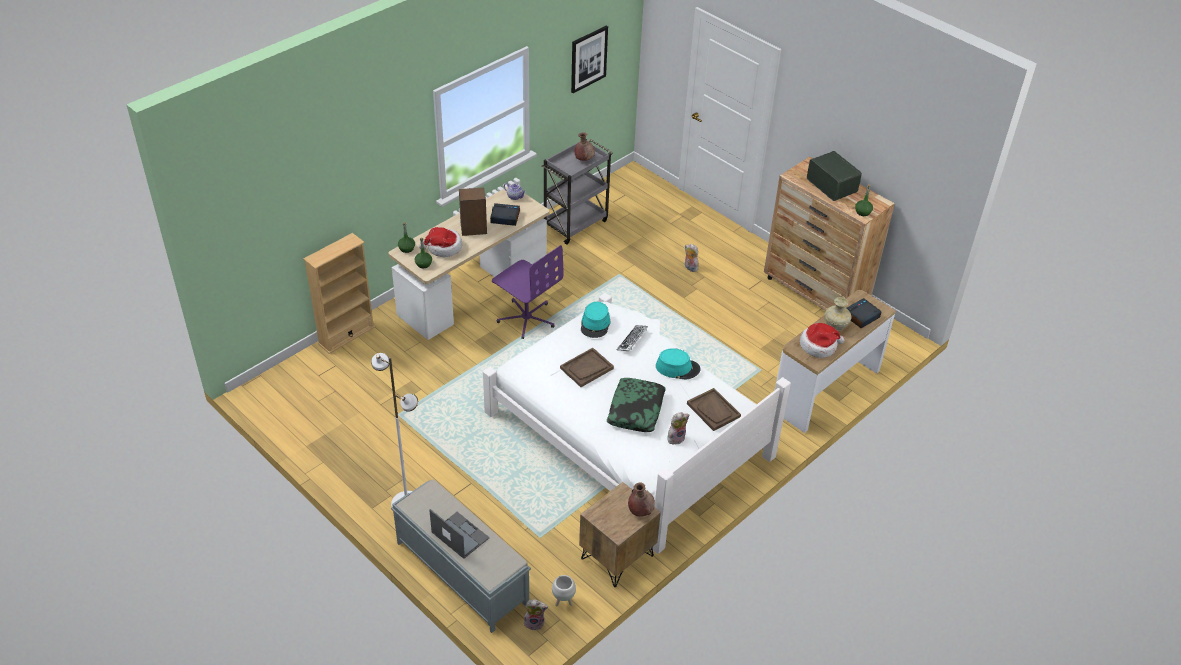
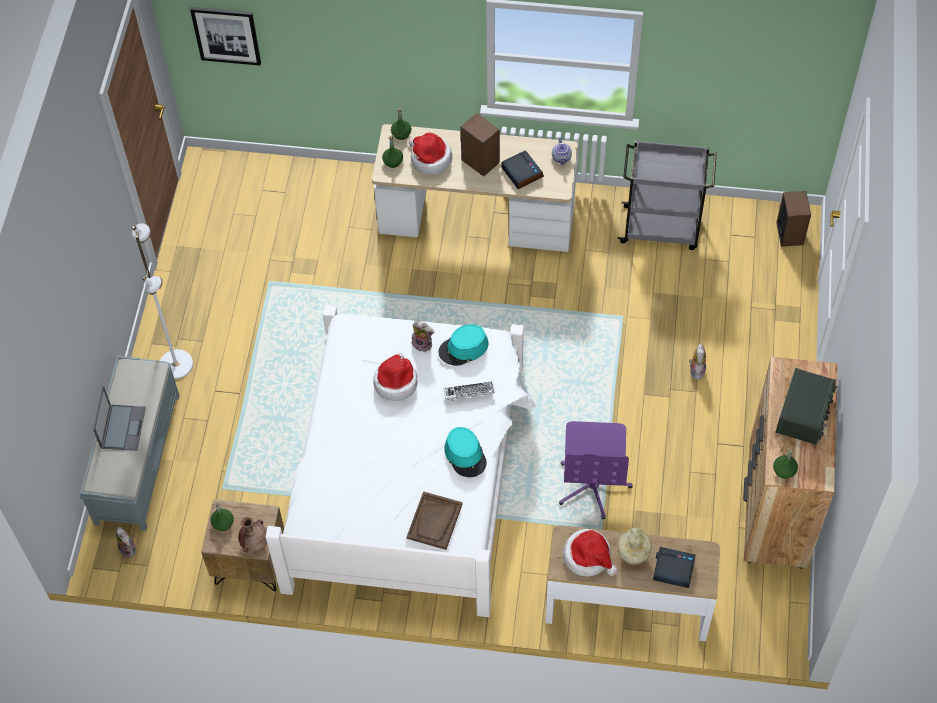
camera: 55 degrees right, 15 degrees up
(346, 335) = (327, 171): beige bookcase -> none
(526, 318) = (482, 286): purple office chair -> purple office chair (593, 485)
(563, 602) = (167, 555): white planter -> none
(584, 159) = (678, 170): brown vase -> none
(586, 368) = (395, 382): brown tray -> hat
(588, 59) = (749, 66): picture -> picture (226, 35)
(606, 519) = (223, 523): none -> green bottle
(636, 410) = (377, 458): pillow -> none
(638, 181) = (790, 233): none -> speaker
(676, 437) = (371, 513): plush toy -> plush toy (423, 344)

